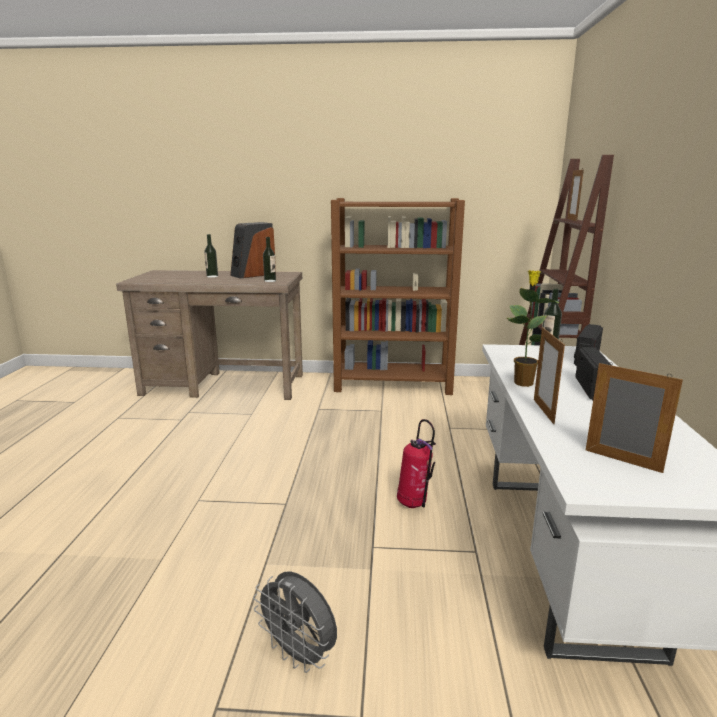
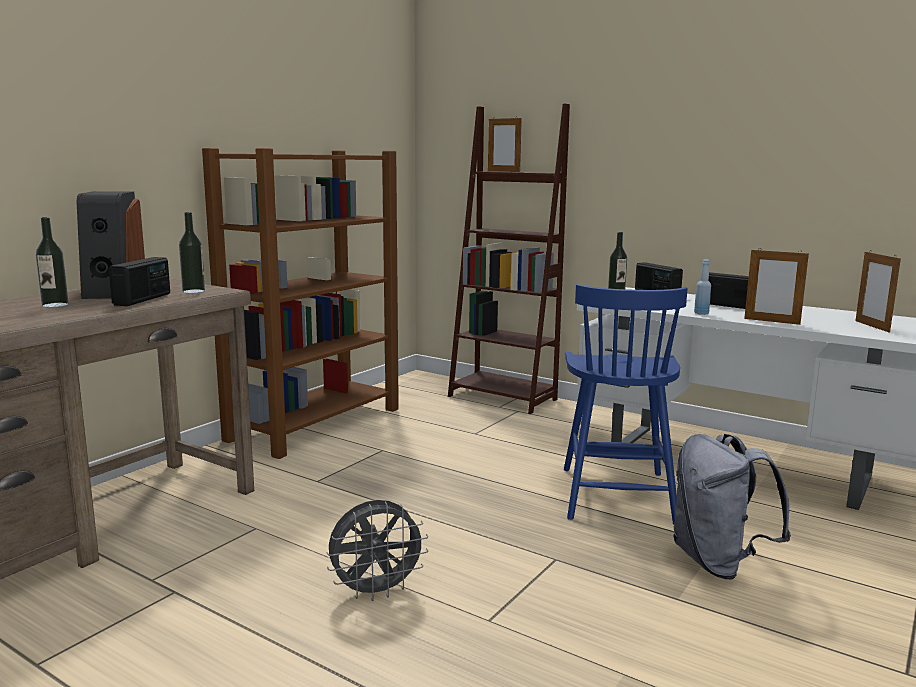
camera: 60 degrees left, 5 degrees down
(239, 280) = (143, 299): none -> radio
(299, 655) = (837, 610): grey fan -> grey fan (376, 591)
(336, 574) = (718, 562): none -> grey backpack
(414, 504) = (616, 493): fire extinguisher -> blue chair
(523, 382) = (701, 313): potted plant -> blue bottle
(622, 461) = (872, 326): picture frame -> picture frame turned 75 degrees counterclockwise

